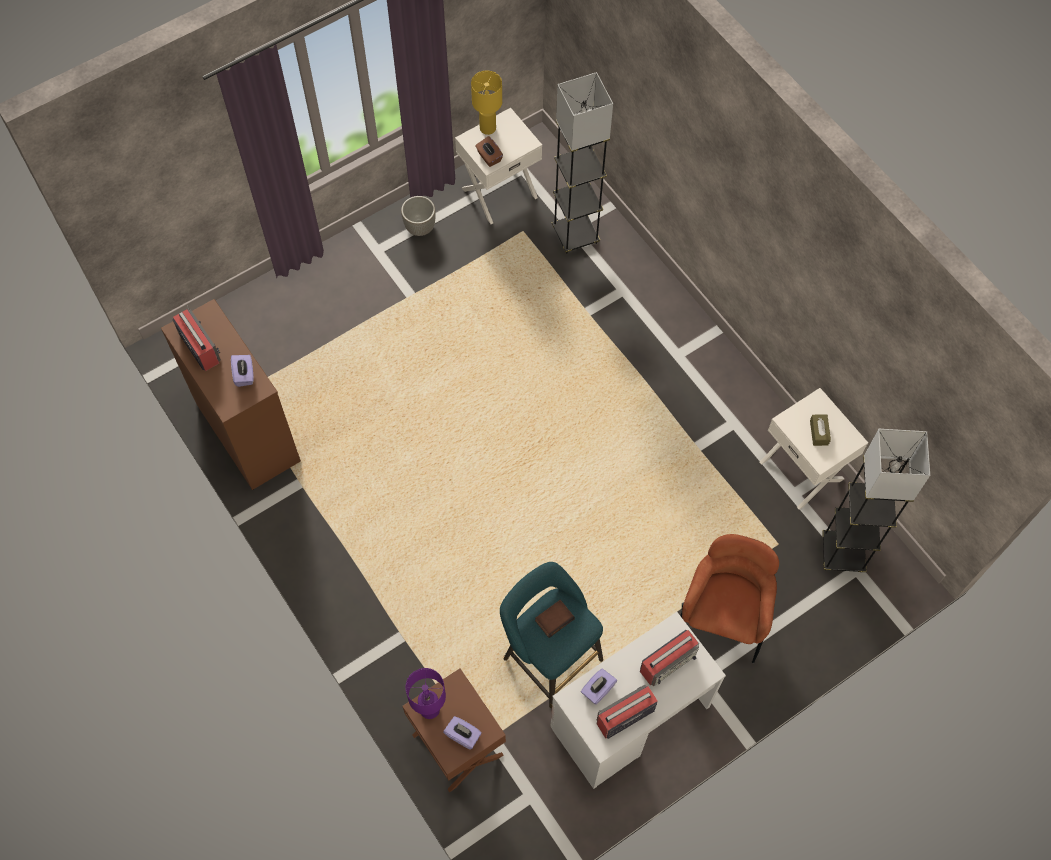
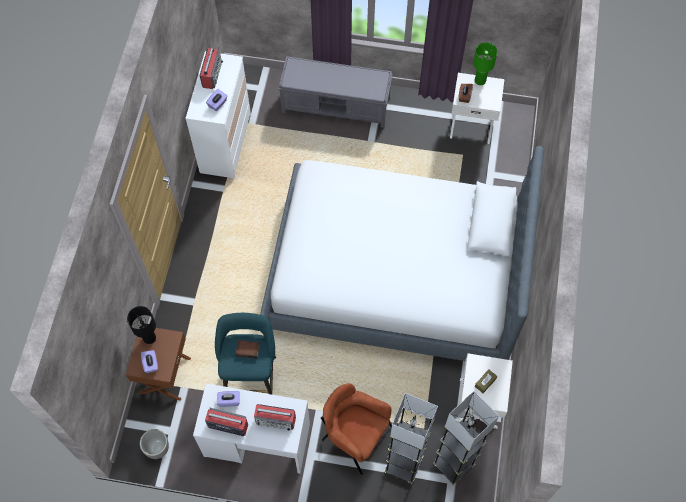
camera: 45 degrees right, 0 degrees up
(248, 432) = (226, 144): brown dresser -> white dresser
(331, 287) = (336, 105): none -> grey bench
(420, 227) = (411, 111): planter -> planter (158, 448)
(430, 709) = (149, 338): purple table lamp -> black table lamp
(487, 128) = (479, 80): yellow table lamp -> green table lamp
(575, 235) = (488, 179): grey floor lamp -> grey floor lamp (403, 465)
(586, 414) = (395, 275): none -> bed
(722, 616) = (354, 436): brown armchair -> brown armchair turned 120 degrees counterclockwise

